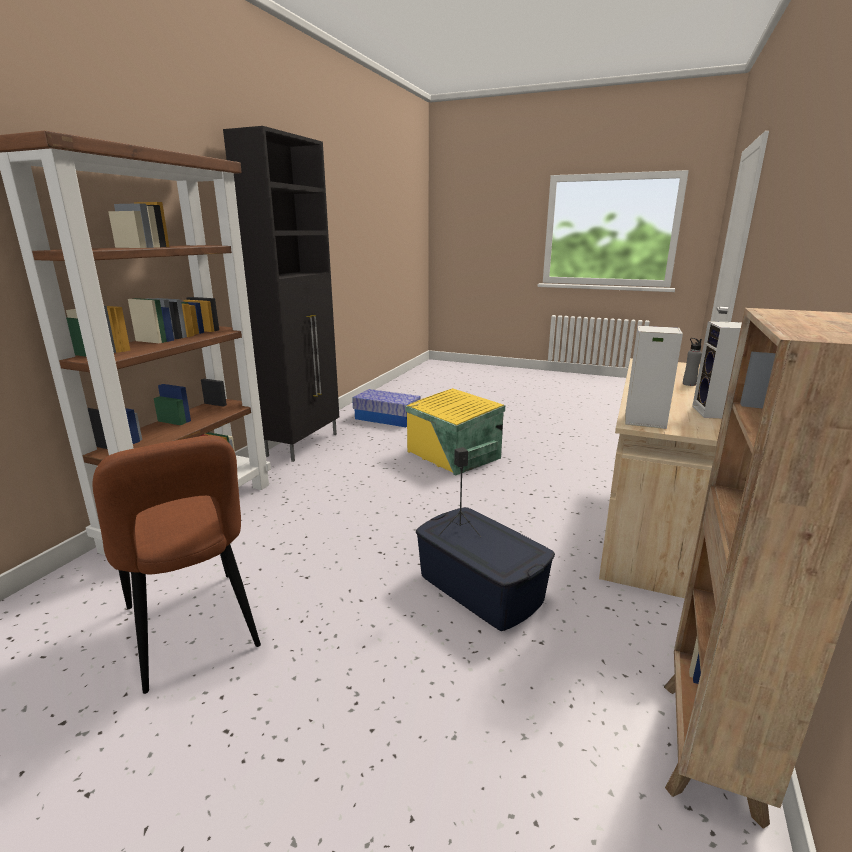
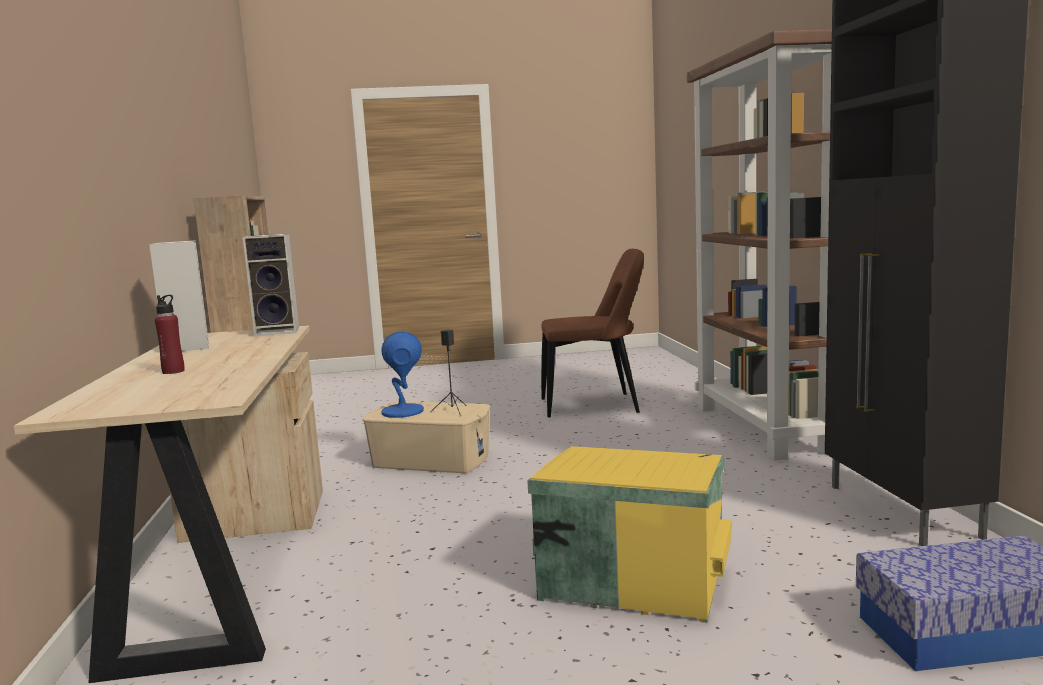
camera: 150 degrees right, 10 degrees down
(193, 632) = (594, 406): brown chair -> brown chair turned 150 degrees clockwise
(480, 588) = (431, 460): blue storage box -> beige storage box
(508, 549) = (402, 412): none -> blue table lamp
(689, 384) = (173, 371): grey bottle -> red bottle

